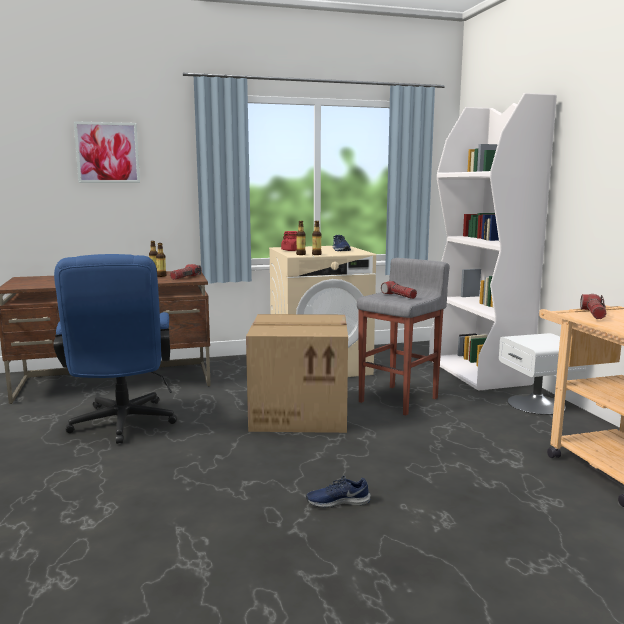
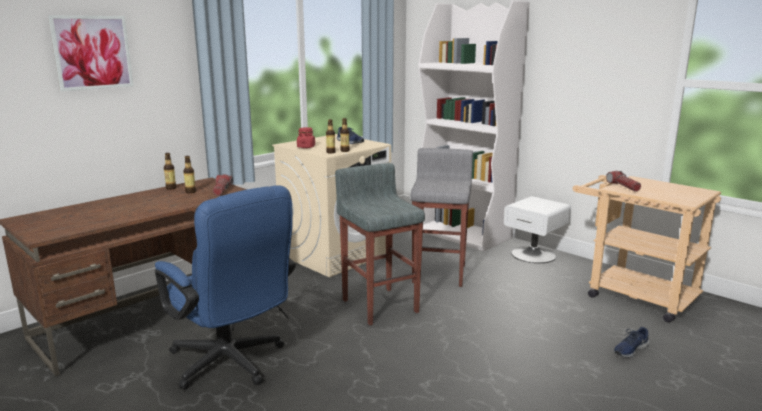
camera: 30 degrees left, 5 degrees up
(301, 412) = (380, 305): cardboard box -> grey stool
(337, 501) = (510, 377): blue shoe -> blue shoe (630, 349)
(398, 296) = (440, 184): flashlight -> none

